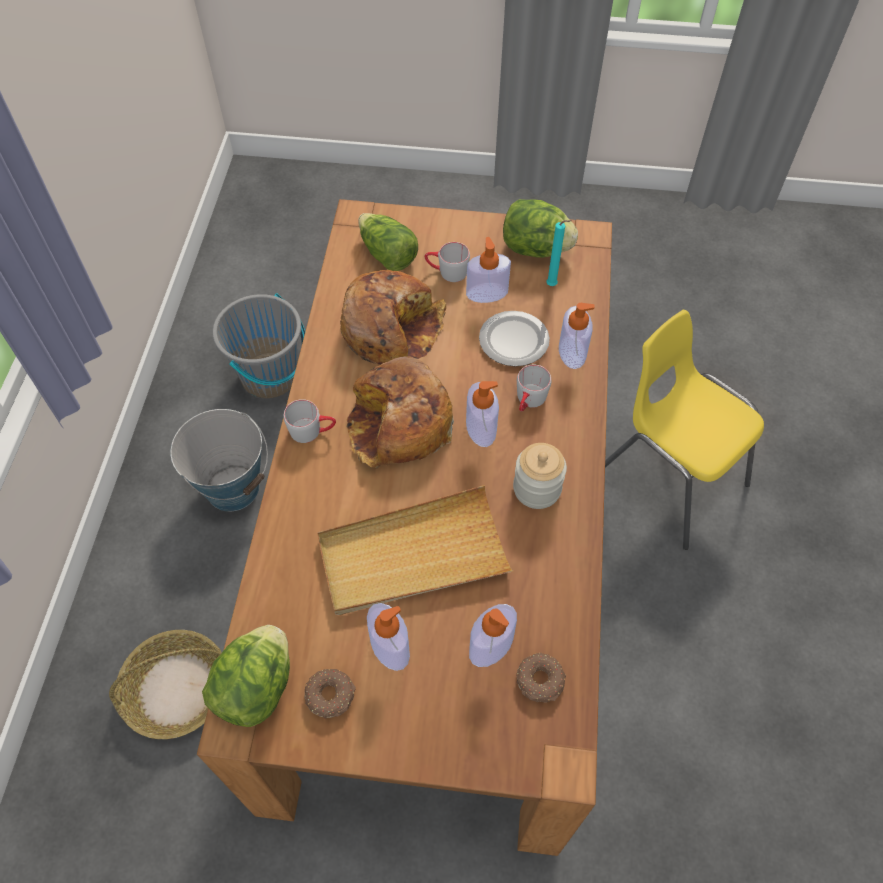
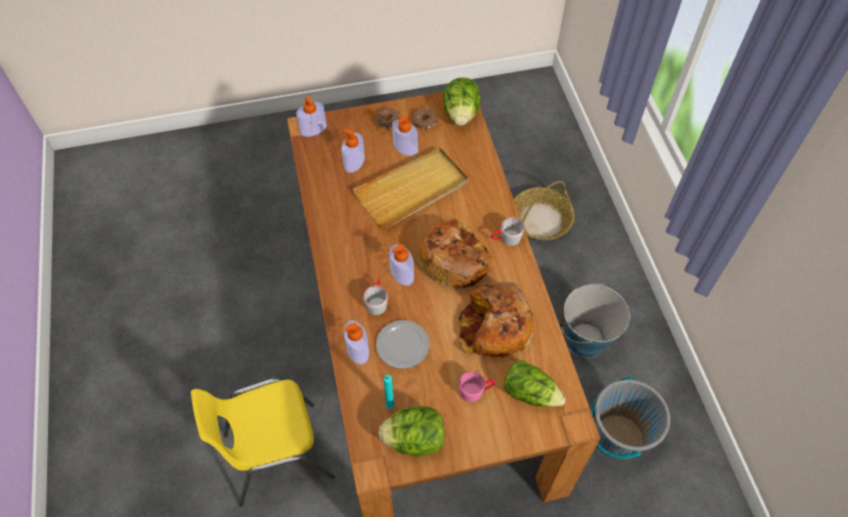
camera: 160 degrees right, 0 degrees up
(446, 272) = (476, 390): grey mug -> pink mug
(487, 293) = (437, 381): soap dispenser -> soap dispenser (313, 129)
(537, 488) = (354, 246): jar -> none
(540, 681) = (324, 154): donut -> donut (388, 120)
(669, 478) = (276, 454): yellow chair -> yellow chair turned 135 degrees clockwise

